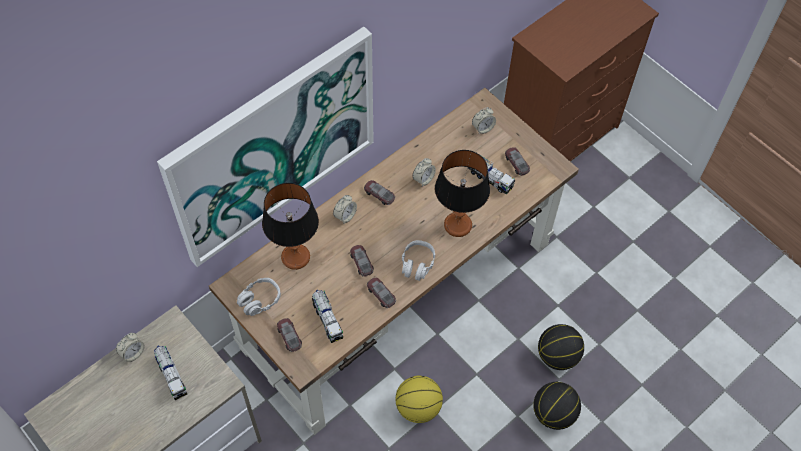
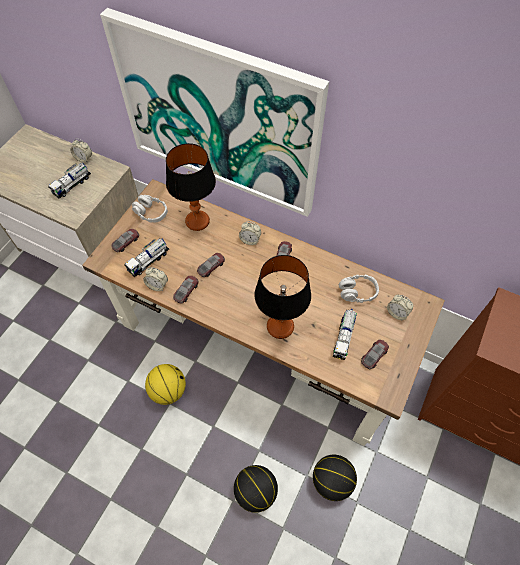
camera: 70 degrees right, 0 degrees up
(417, 264) = (226, 308): grey headphones -> grey headphones (357, 292)
(423, 179) = (315, 283): alarm clock -> alarm clock (157, 285)
(553, 413) = (198, 506): basketball -> basketball (332, 481)

